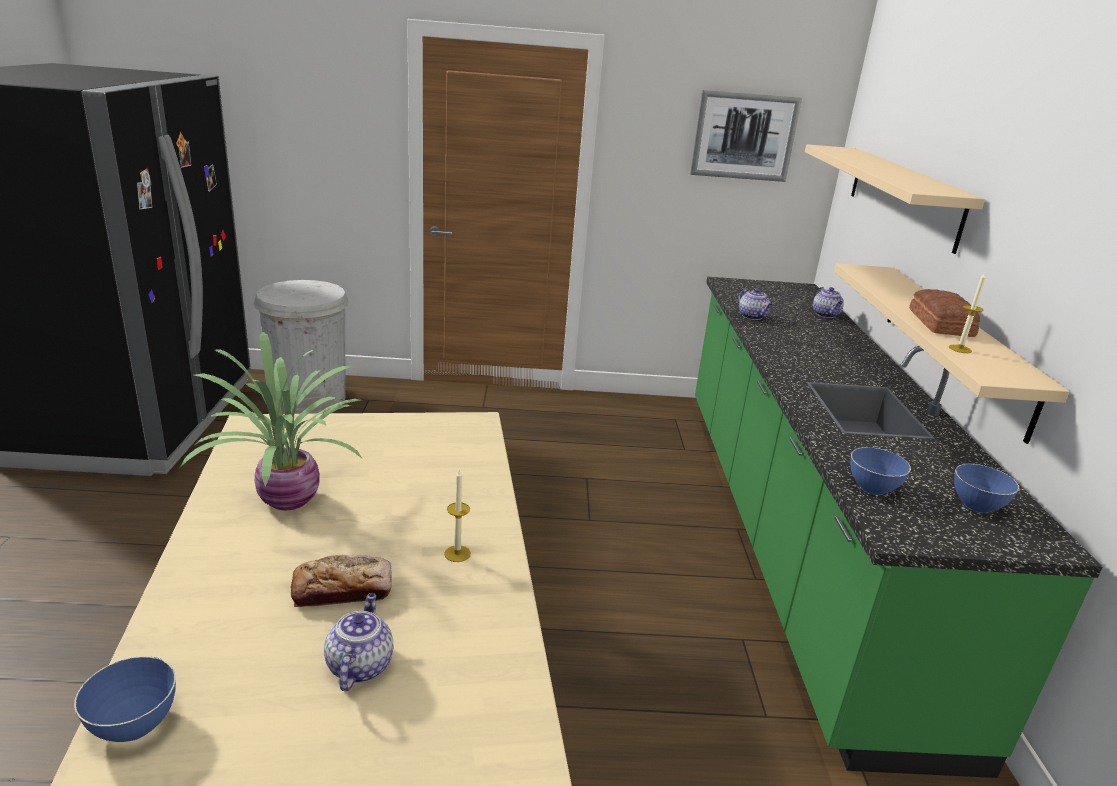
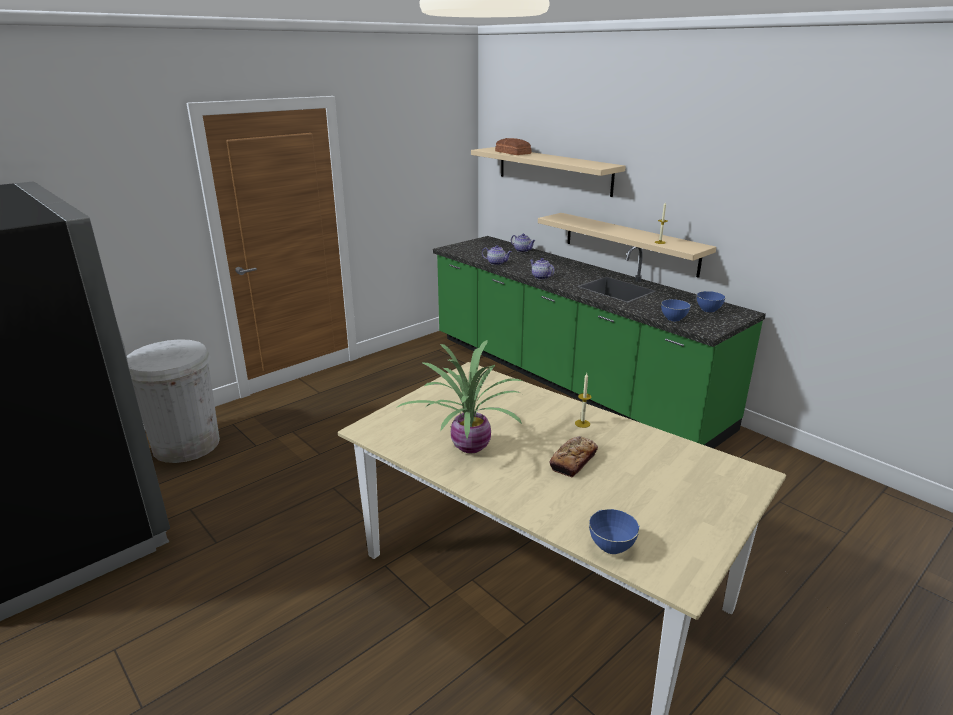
camera: 40 degrees left, 0 degrees up
(359, 665) = (635, 477): teapot -> teapot (540, 277)
(744, 136) = (427, 151): picture -> none
(939, 323) = (632, 234): bread -> bread (512, 153)

